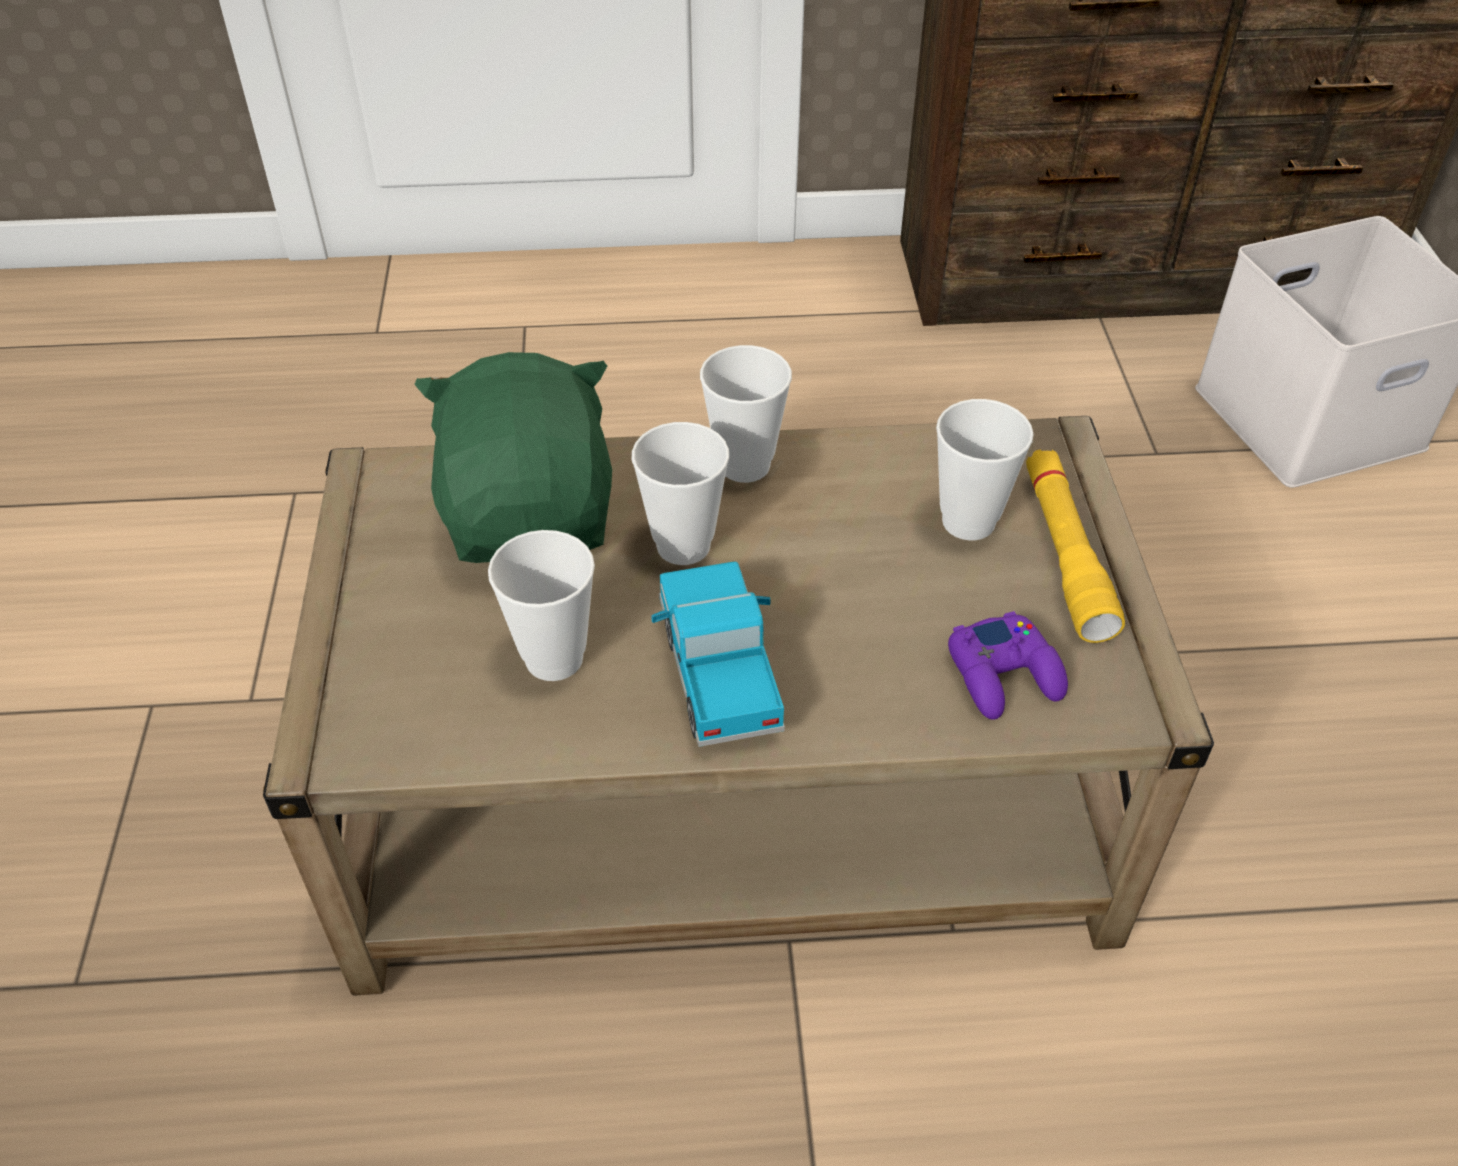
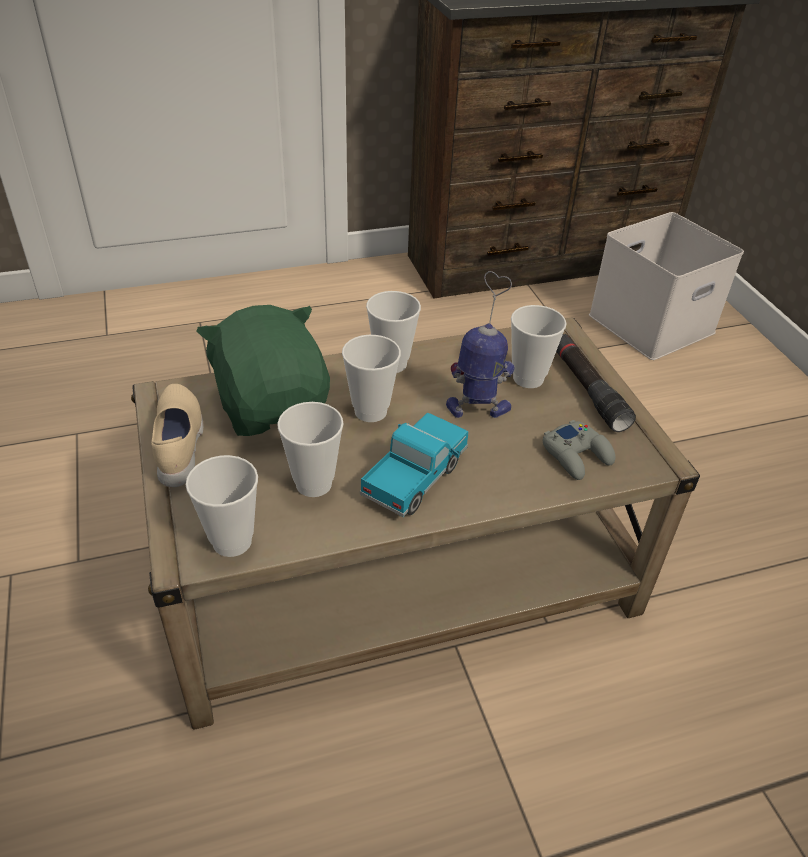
camera: 15 degrees left, 5 degrees down
(371, 562) = (180, 445): none -> beige shoe
(401, 735) = (232, 541): none -> cup
(718, 673) = (415, 478): toy truck -> toy truck turned 60 degrees clockwise
(864, 566) = (478, 409): none -> toy robot
(1005, 675) = (577, 455): purple game controller -> grey game controller
(1065, 555) = (587, 389): yellow flashlight -> black flashlight

